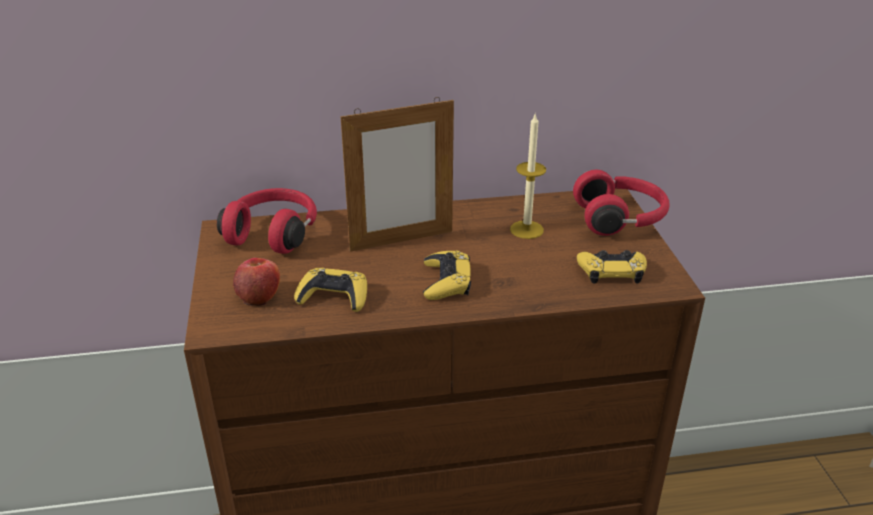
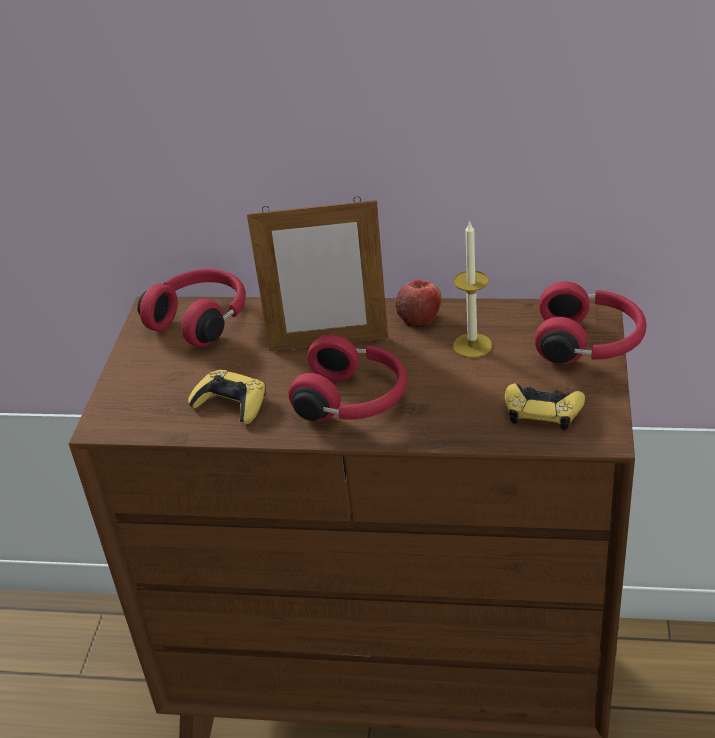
camera: 20 degrees right, 5 degrees up
(259, 296) = (159, 393): apple -> apple (419, 318)
(446, 281) = (353, 400): yellow game controller -> red headphones

